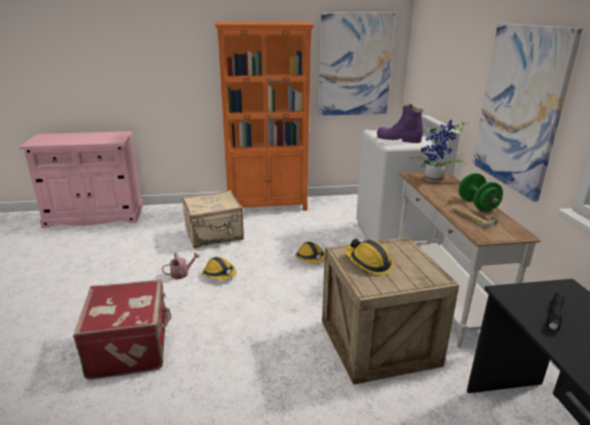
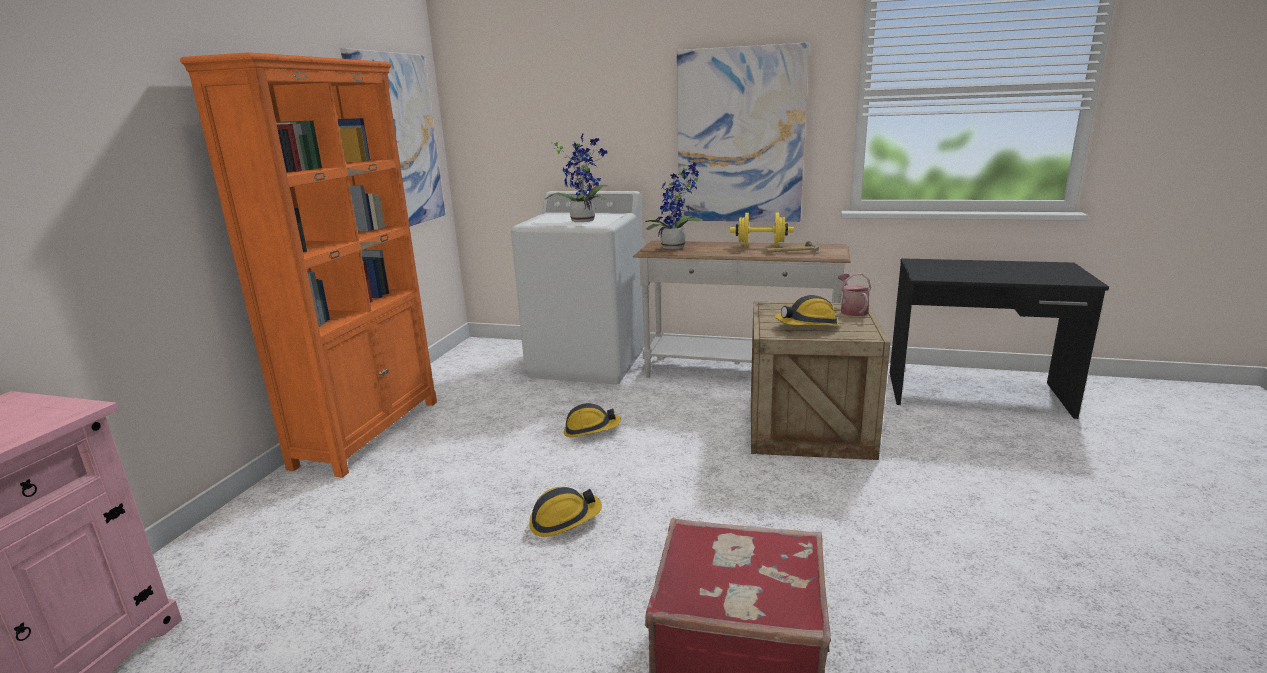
camera: 65 degrees left, 5 degrees down
(182, 273) = (520, 565): watering can -> watering can (852, 310)
(214, 235) = (409, 506): beige suitcase -> none
(398, 139) = (584, 220): purple boot -> potted plant
(477, 205) = (761, 246): green dumbbell -> yellow dumbbell
(554, 315) = (961, 272): black flashlight -> none

